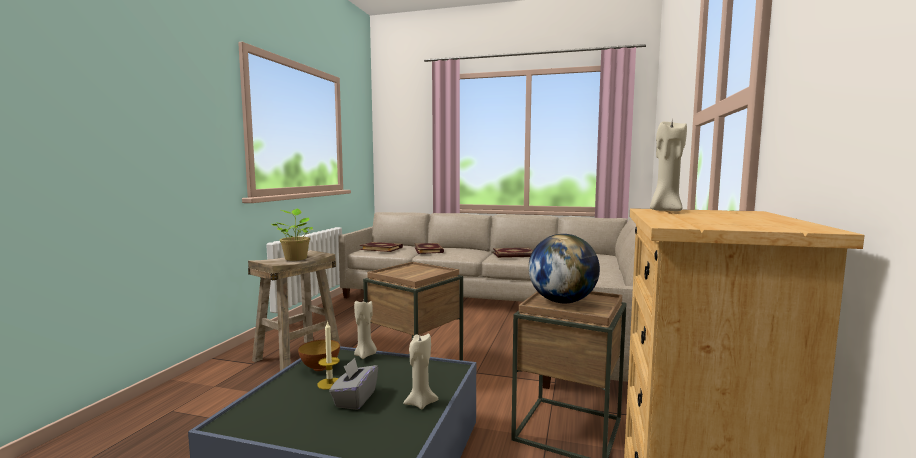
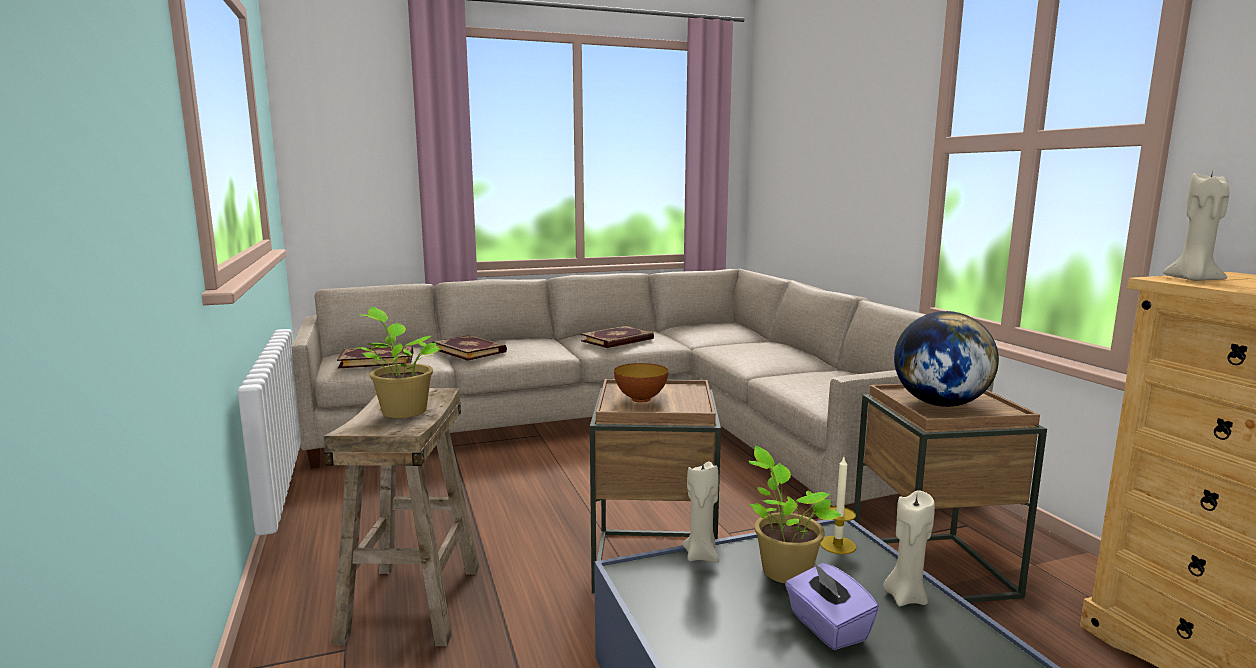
camera: 35 degrees left, 5 degrees up
(320, 368) = (677, 601): bowl -> bowl (641, 399)
(329, 383) = (745, 620): candle -> candle (837, 545)
(355, 399) = (827, 627): grey tissue box -> purple tissue box
(390, 373) = (783, 569): none -> potted plant

